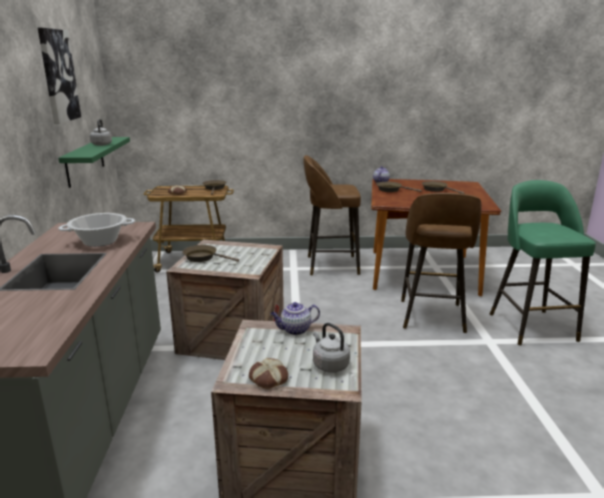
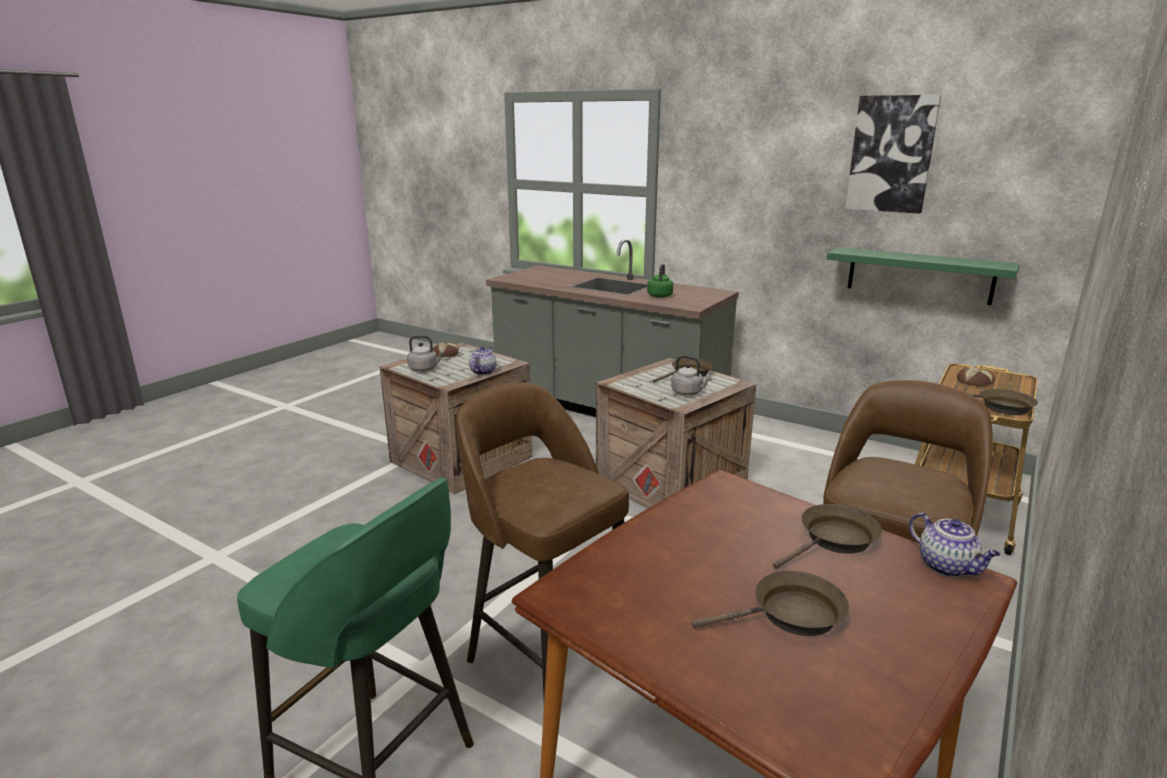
camera: 125 degrees right, 0 degrees up
(100, 241) = (660, 295): cooking pot -> green kettle
(102, 144) = (930, 258): grey kettle -> grey kettle (688, 393)

